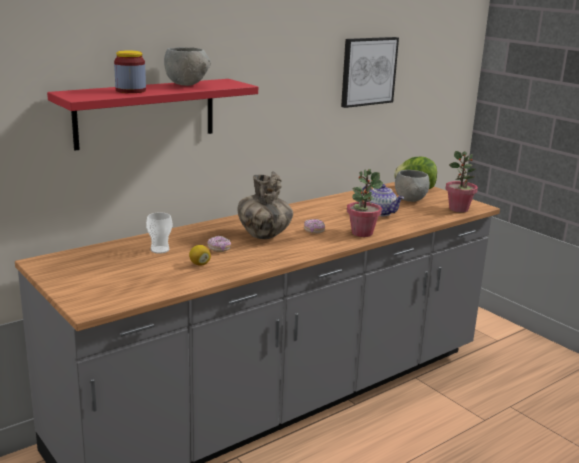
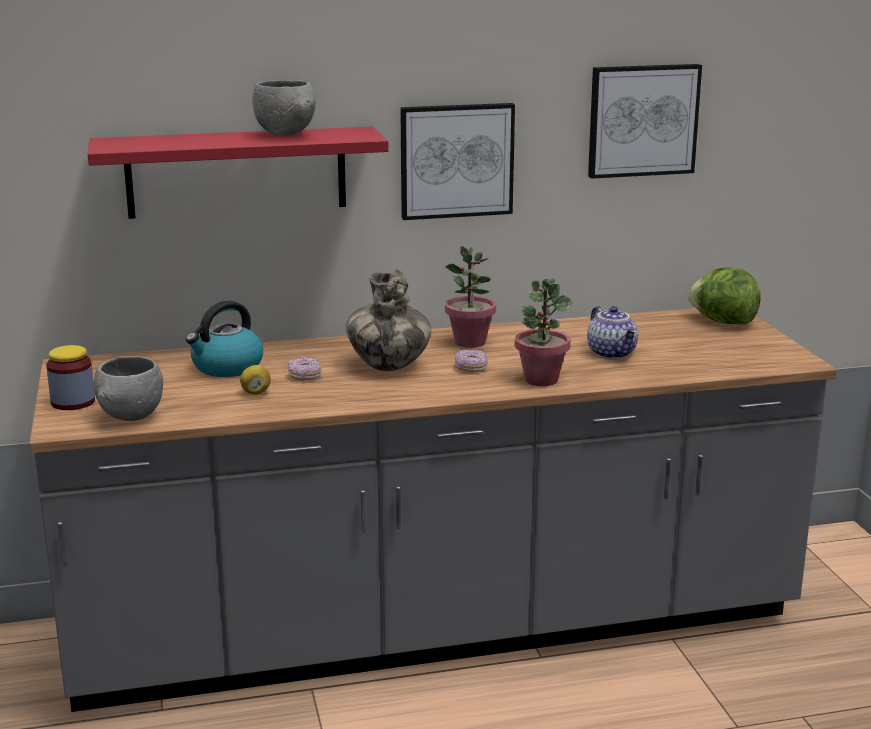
camera: 25 degrees right, 0 degrees up
(130, 90) = (193, 140): jar -> jar (73, 402)
(160, 250) = (227, 367): cup -> kettle
(274, 99) = (456, 160): none -> picture
(410, 201) = (688, 340): grey bowl -> grey bowl (130, 418)
(458, 209) = (756, 362): potted plant -> potted plant (470, 342)

